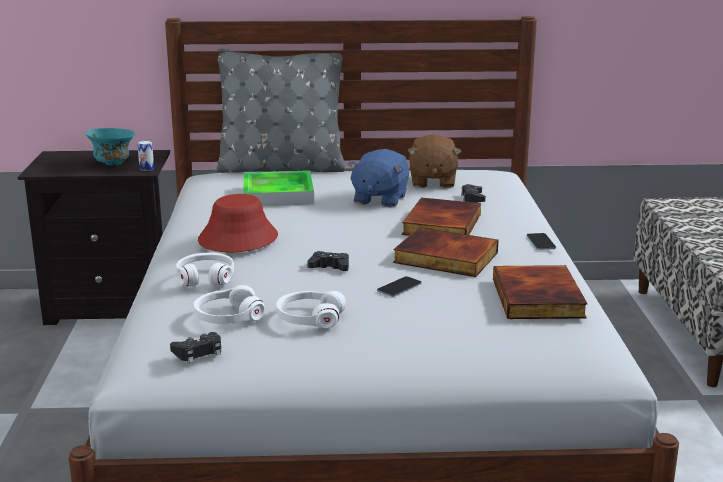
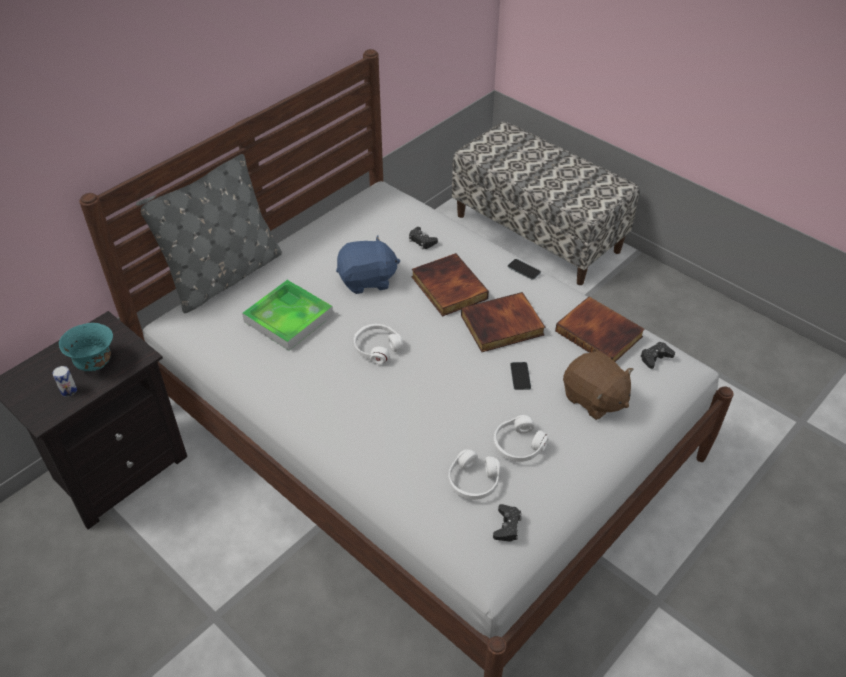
camera: 45 degrees left, 25 degrees up
(146, 168) = (138, 352): can -> can (69, 391)
(205, 277) = (397, 452): white headphones -> white headphones (376, 347)
(237, 239) = (349, 394): red hat -> none
(330, 267) = (454, 384): black game controller -> black game controller (655, 357)
(379, 199) = (367, 280): blue plush toy -> blue plush toy turned 75 degrees counterclockwise
(432, 182) = (367, 234): brown plush toy -> brown plush toy (594, 399)

